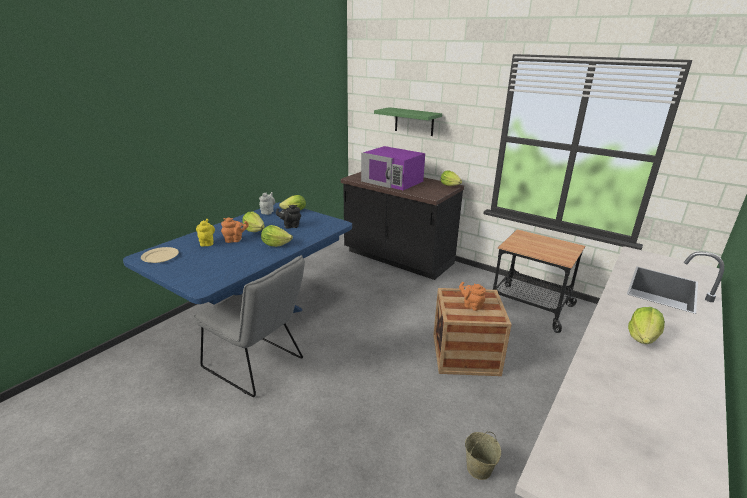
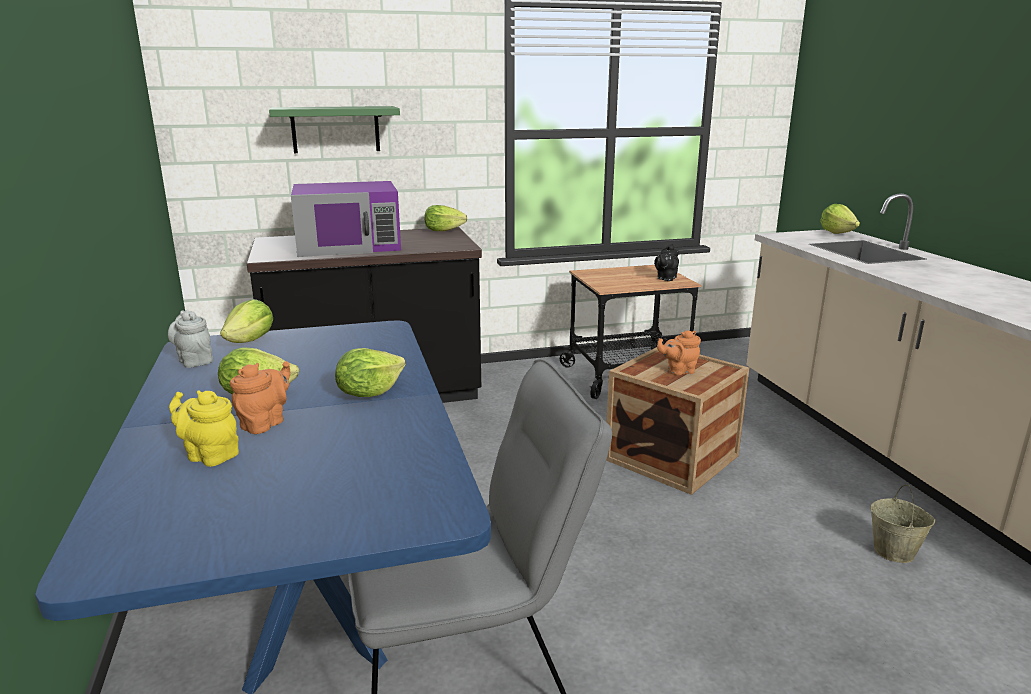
camera: 50 degrees left, 5 degrees down
(160, 256) = (162, 533): beige plate -> none
(290, 226) = (312, 361): black teapot -> black teapot (666, 278)
(642, 338) = (965, 285): lettuce -> lettuce (837, 232)

